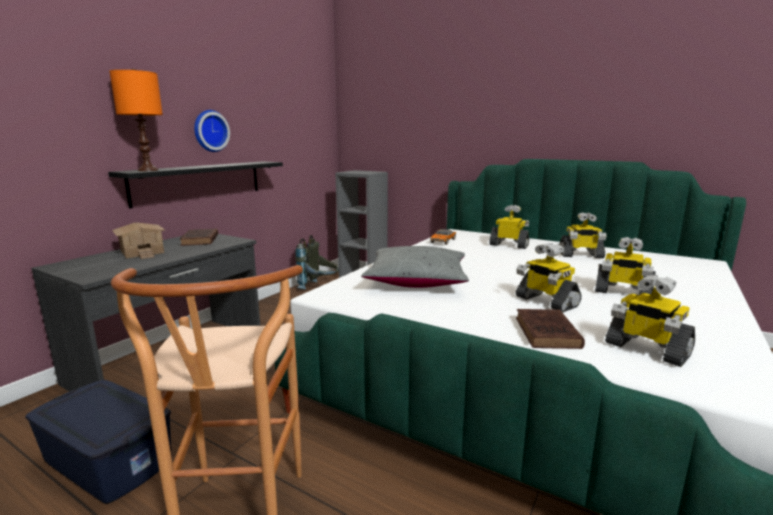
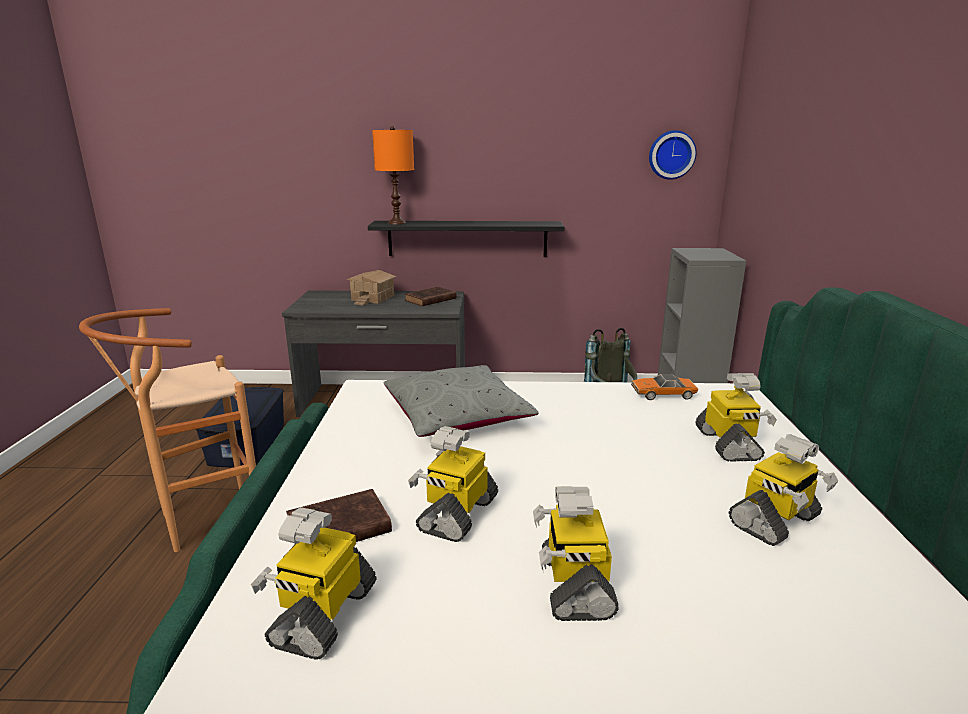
camera: 60 degrees right, 5 degrees up
(210, 131) = (487, 183): wall clock -> wall clock (671, 155)
(580, 255) = (775, 521): toy robot -> toy robot turned 105 degrees counterclockwise

